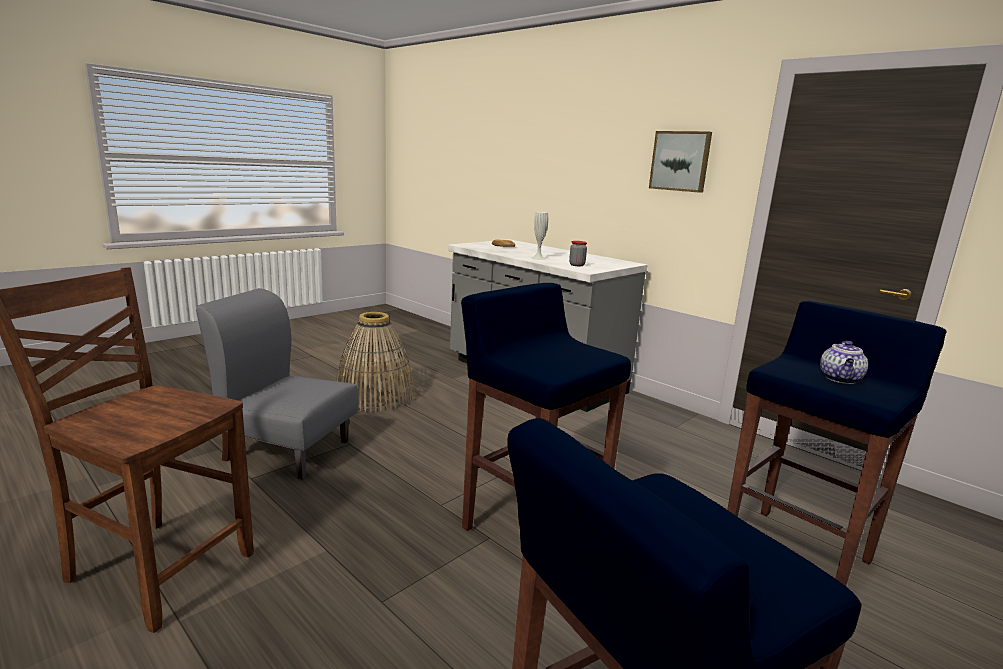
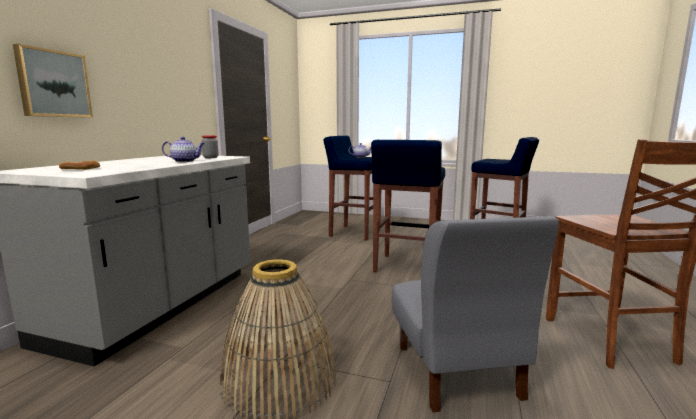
camera: 115 degrees left, 5 degrees down
(538, 258) = (185, 161): white vase -> teapot
(680, 161) = (173, 66): picture -> picture (53, 84)

